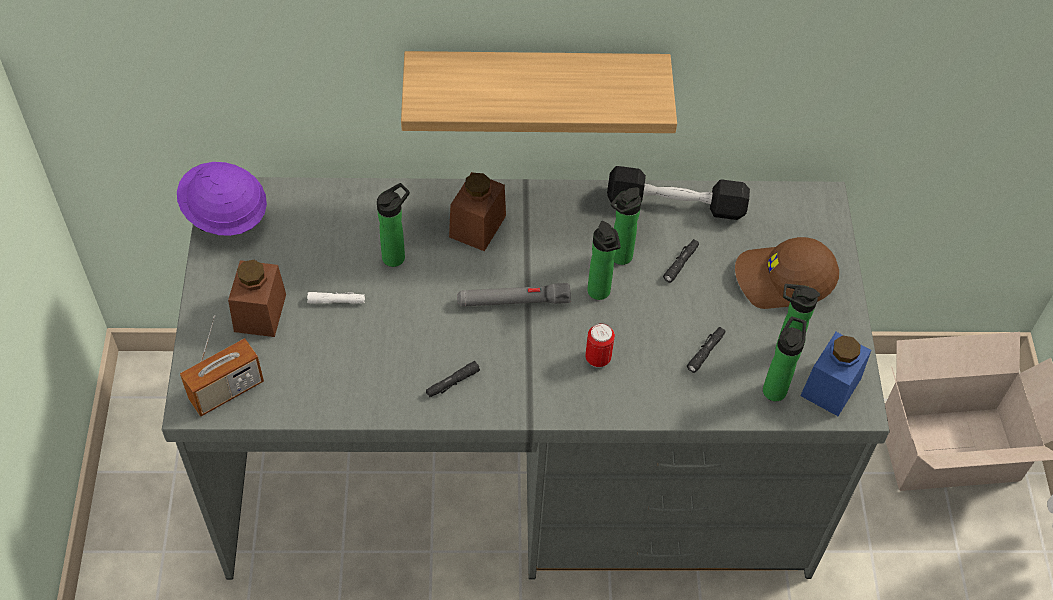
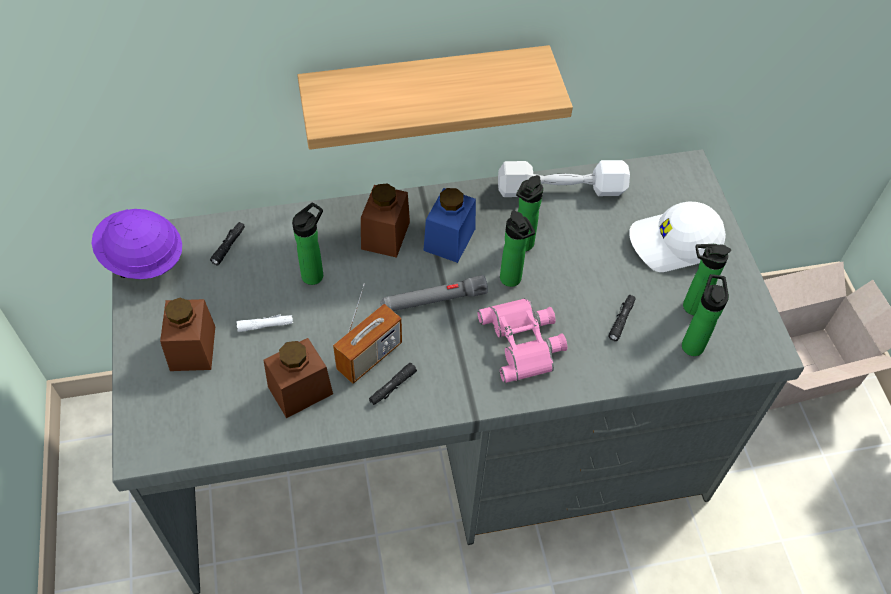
camera: 10 degrees left, 0 degrees up
(226, 391) = (172, 431): radio -> radio (369, 356)
(359, 371) = (300, 390): none -> brown jar
(598, 359) = (524, 342): can -> pink binoculars
(675, 204) = (561, 189): black dumbbell -> white dumbbell
(680, 263) = (578, 242): black flashlight -> black flashlight (228, 246)
(783, 280) = (673, 244): brown cap -> white cap
(830, 387) = (741, 334): blue jar -> blue jar (449, 239)

